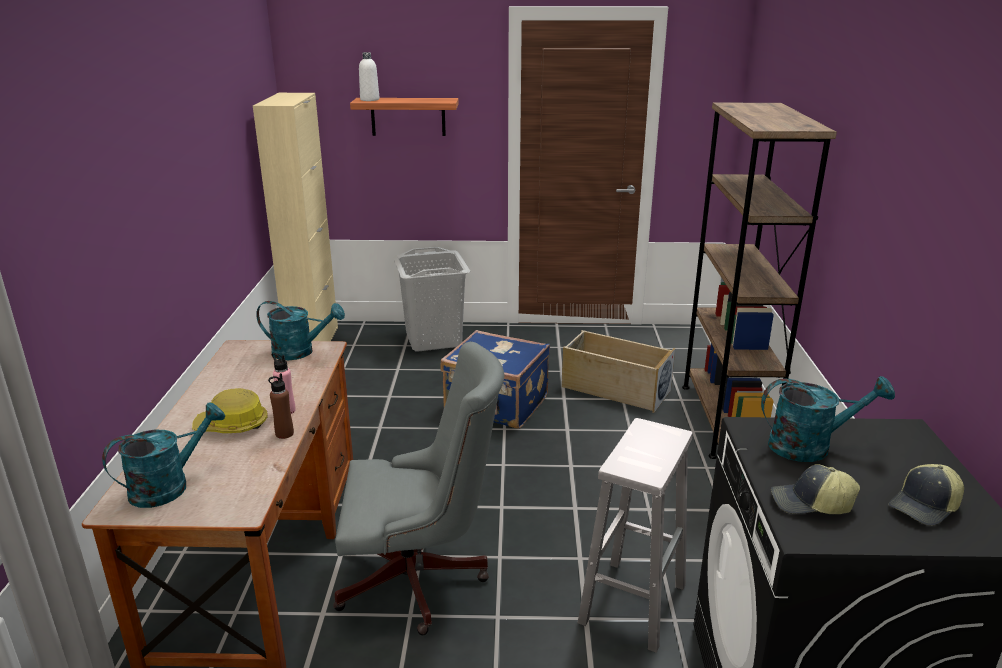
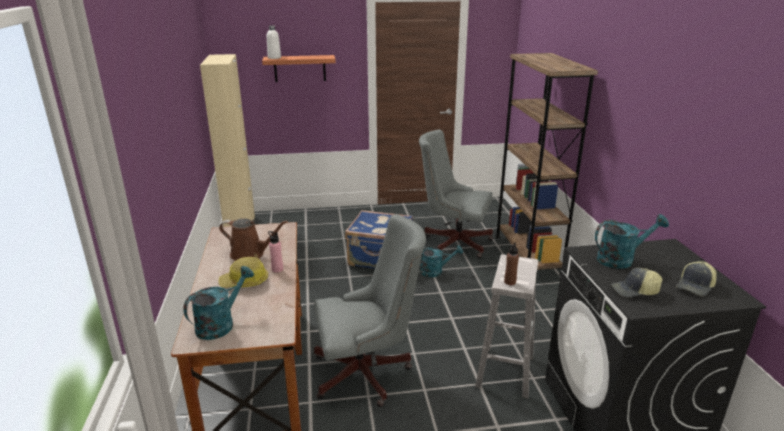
camera: 10 degrees left, 0 degrees up
(259, 385) = (250, 254): none -> brown watering can
(284, 434) = (283, 284): brown bottle -> brown bottle (510, 282)
(300, 352) = (268, 231): turquoise watering can -> turquoise watering can (435, 271)
(434, 339) = (324, 219): grey laundry basket -> none
(614, 389) = (453, 242): beige storage box -> grey office chair

